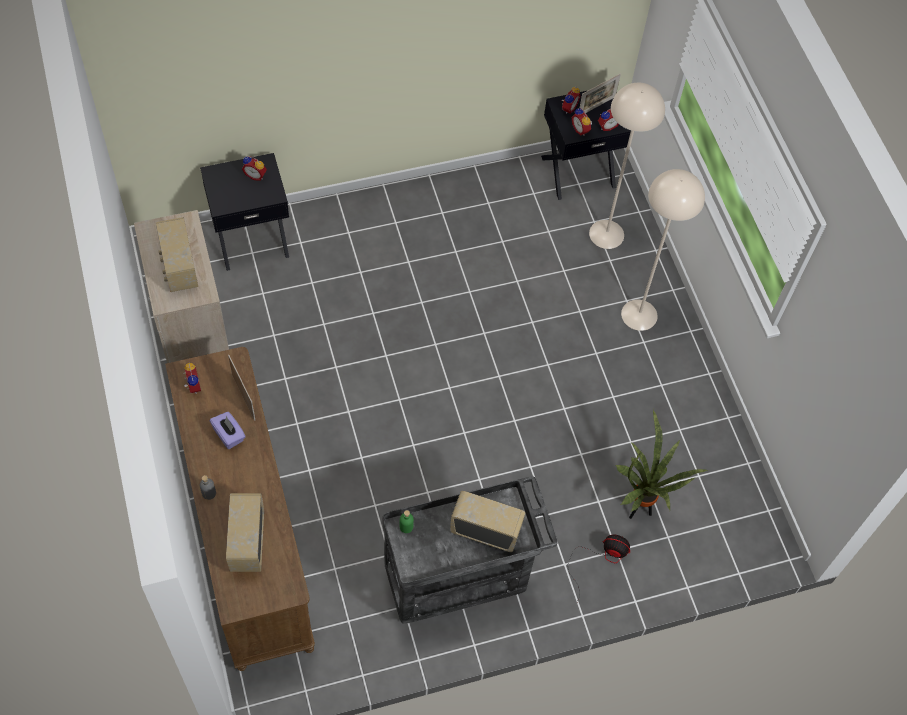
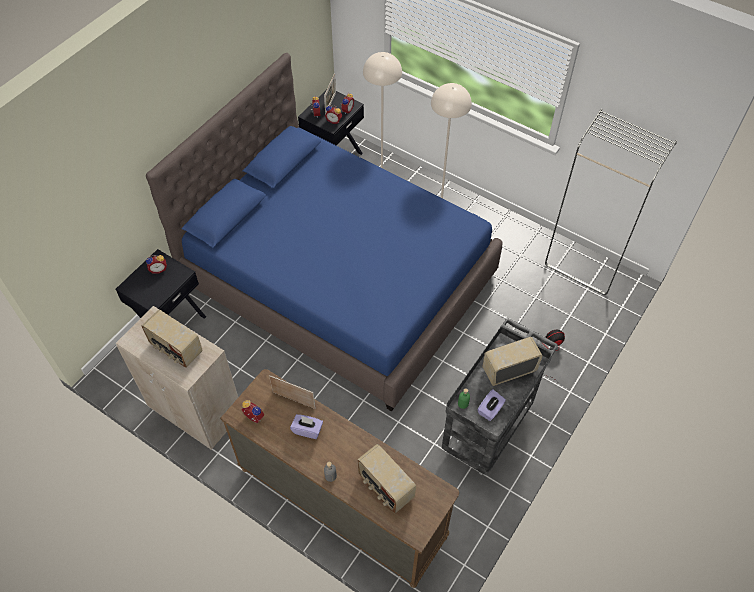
camera: 35 degrees left, 5 degrees down
(426, 554) = (490, 410): none -> purple tissue box
(455, 313) = (339, 279): none -> blue bed
(639, 509) = (541, 312): potted plant -> none
(740, 497) = (583, 267): none -> grey clothes rack

